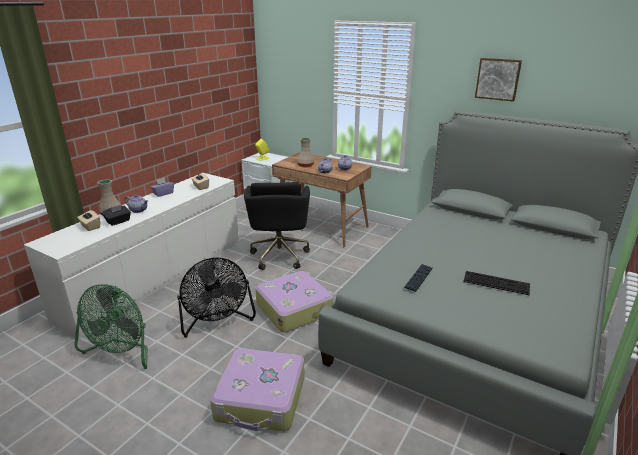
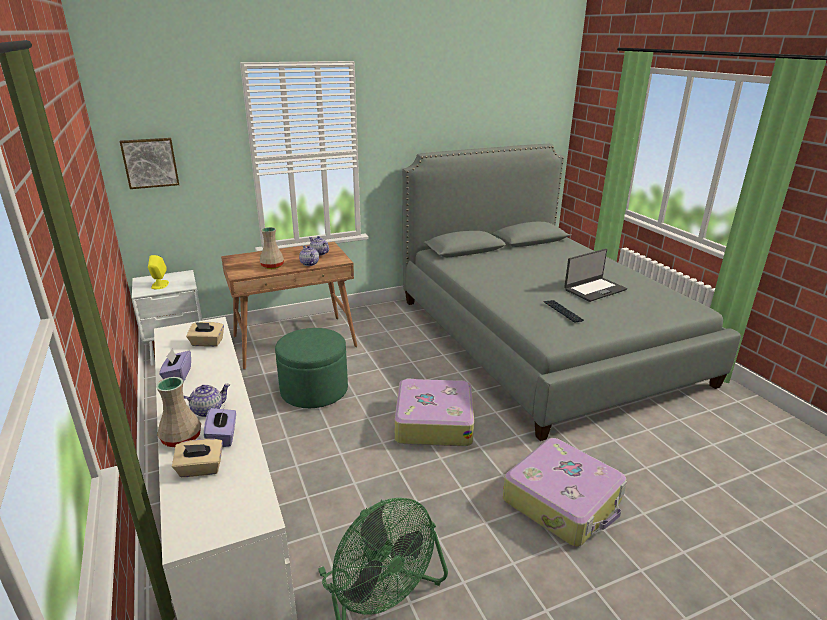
camera: 55 degrees left, 0 degrees up
(118, 221) = (223, 437): black tissue box -> purple tissue box
(214, 321) = (395, 489): black fan -> none
(279, 255) = (314, 390): black office chair -> green ottoman
(497, 283) = (594, 289): keyboard -> laptop
(498, 79) = (446, 115): picture -> picture (150, 162)

